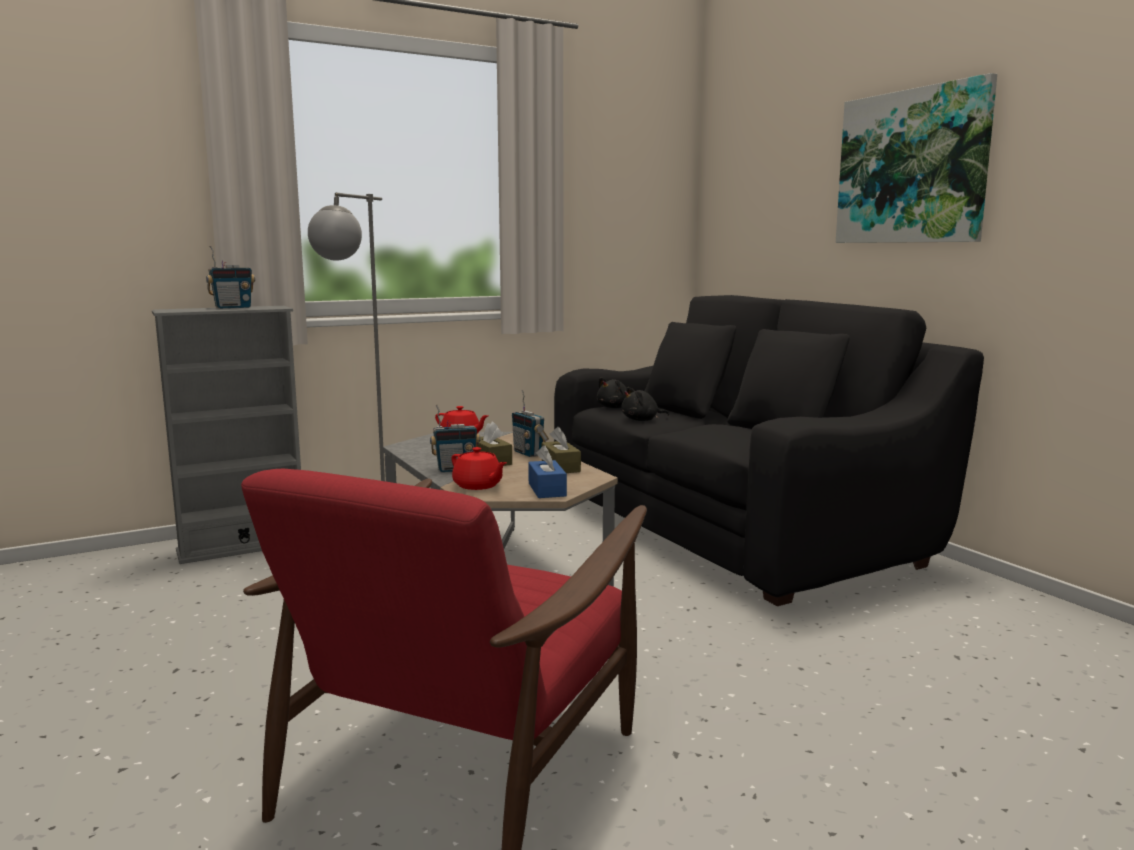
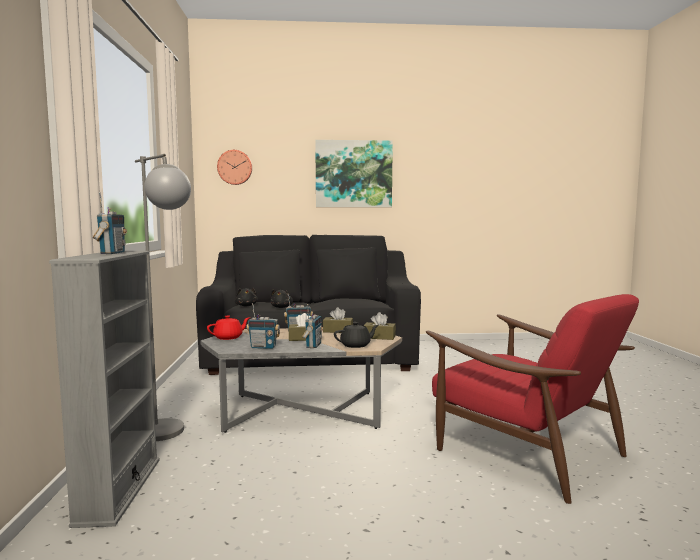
camera: 65 degrees left, 5 degrees down
(425, 454) = (263, 347): none -> radio
(478, 486) = (356, 345): red teapot -> black teapot
(547, 490) = (379, 337): blue tissue box -> brown tissue box
(740, 174) = (235, 167): none -> wall clock

